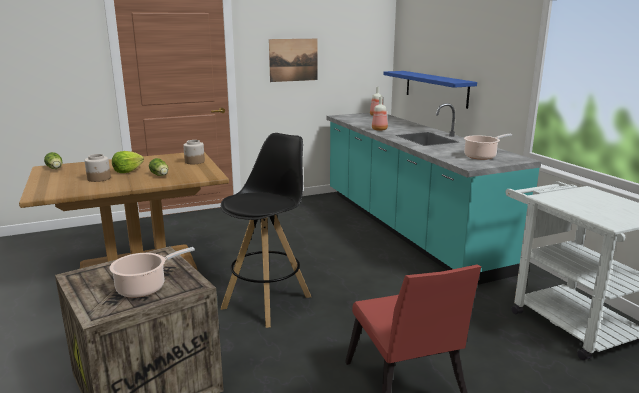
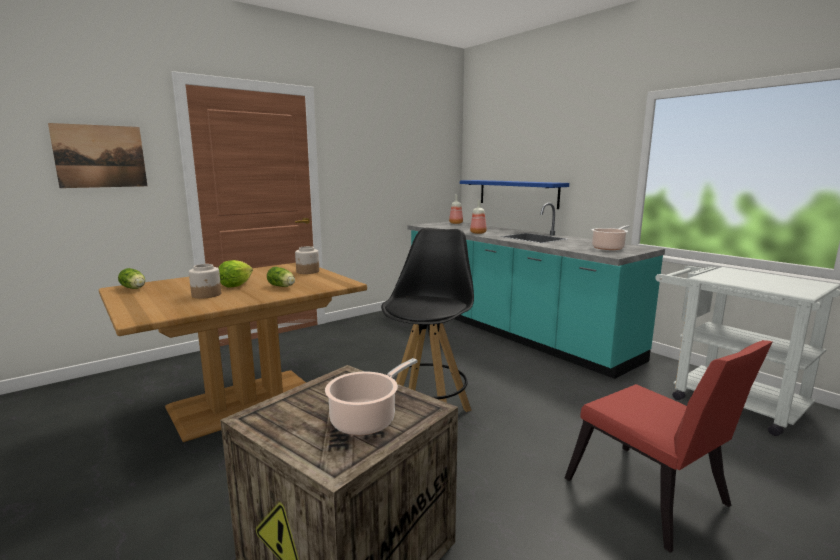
camera: 15 degrees left, 5 degrees down
(293, 60) = (374, 168): picture -> picture (100, 156)

